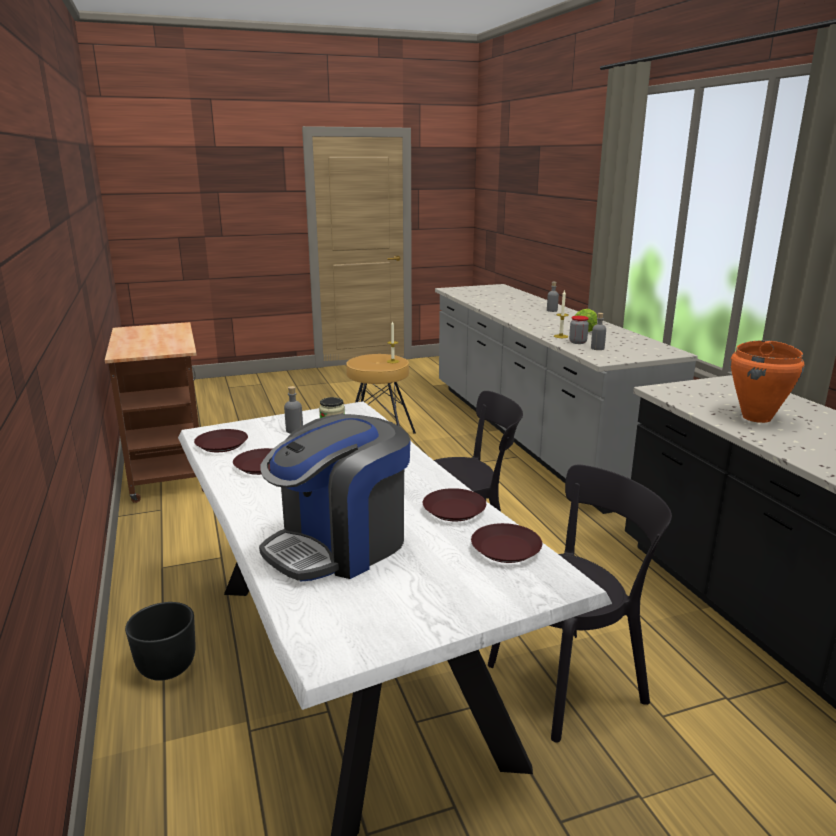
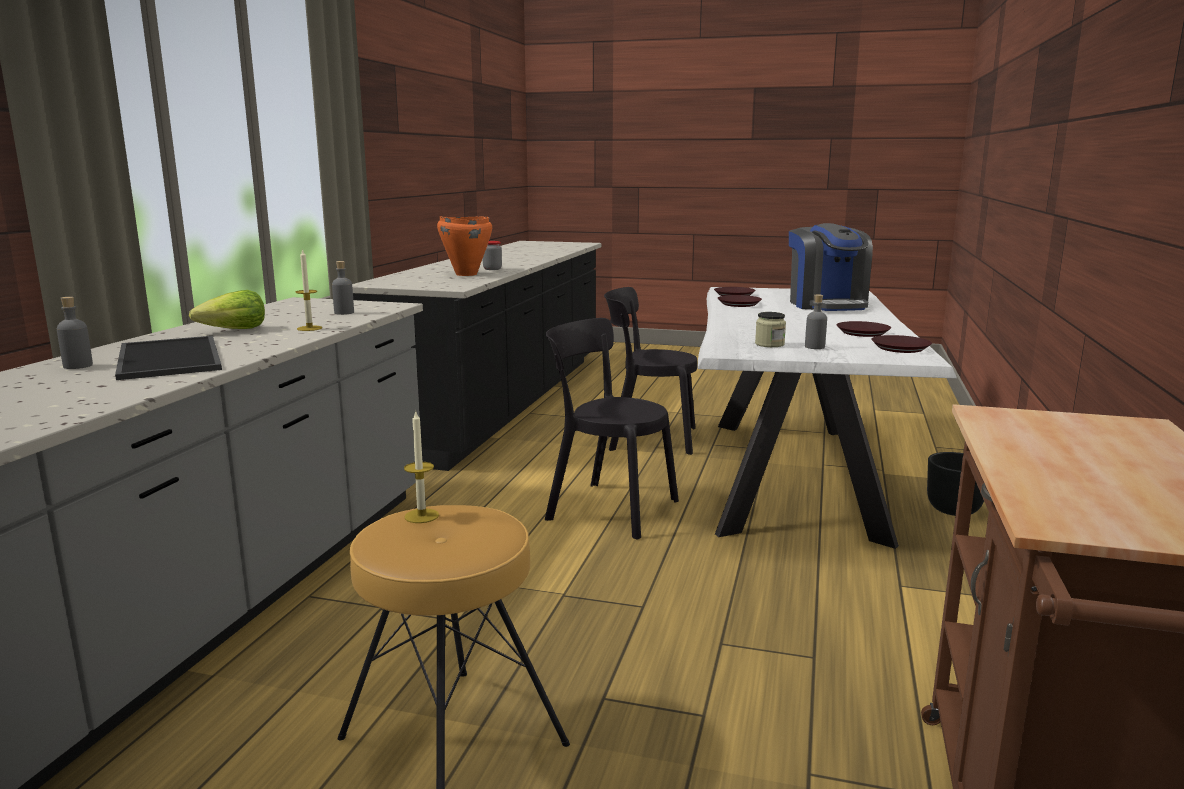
camera: 145 degrees left, 5 degrees down
(339, 545) = (827, 305): coffee machine -> coffee machine turned 90 degrees clockwise
(538, 317) = (172, 358): none -> tray
(577, 342) = (329, 320): jar -> jar (492, 269)

